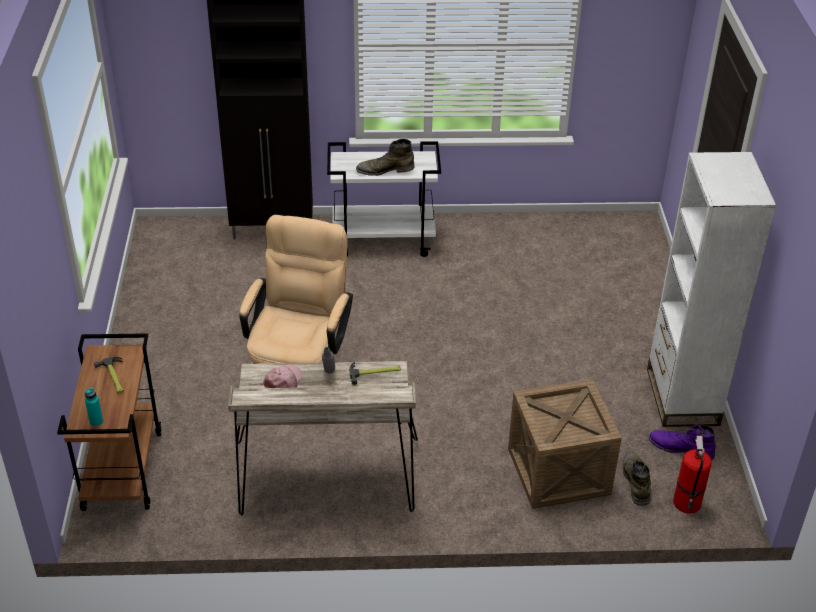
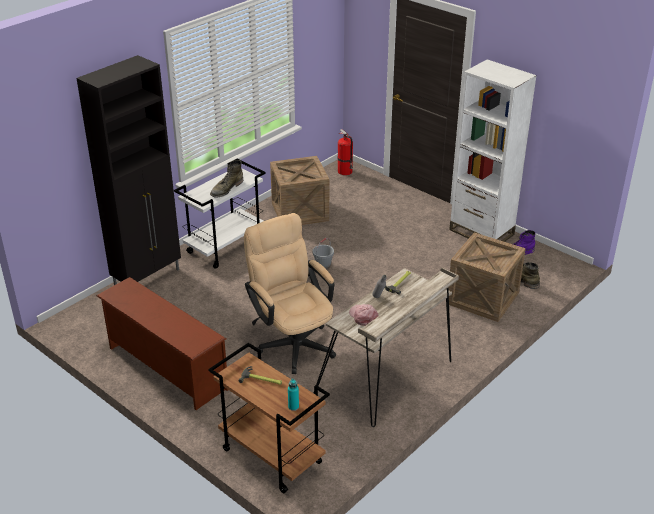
camera: 45 degrees left, 5 degrees down
(163, 325) = (165, 368): none -> brown shoe rack
(446, 320) = (323, 265): none -> grey bucket
(512, 247) = (300, 211): none -> crate
(687, 504) = (551, 275): fire extinguisher -> fire extinguisher (345, 171)

